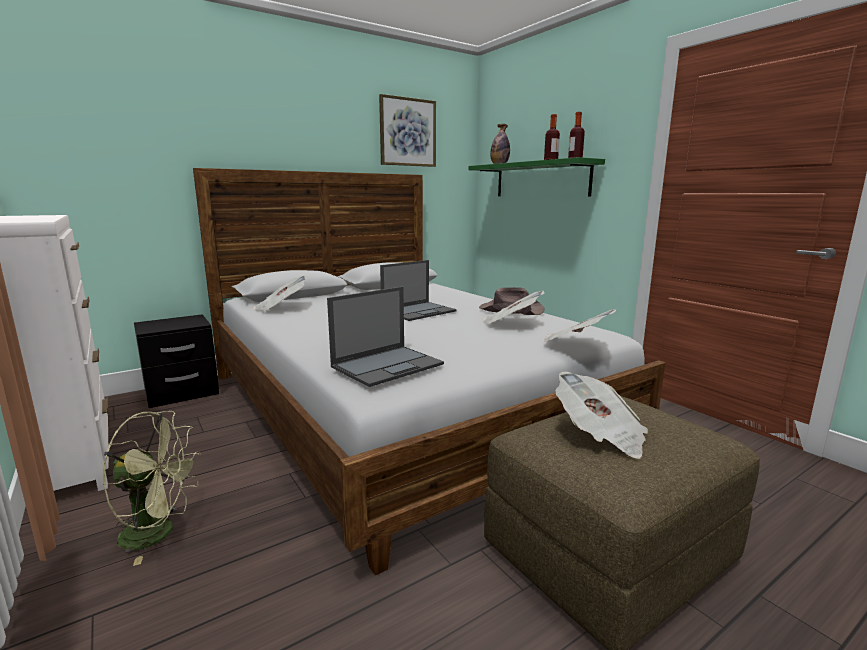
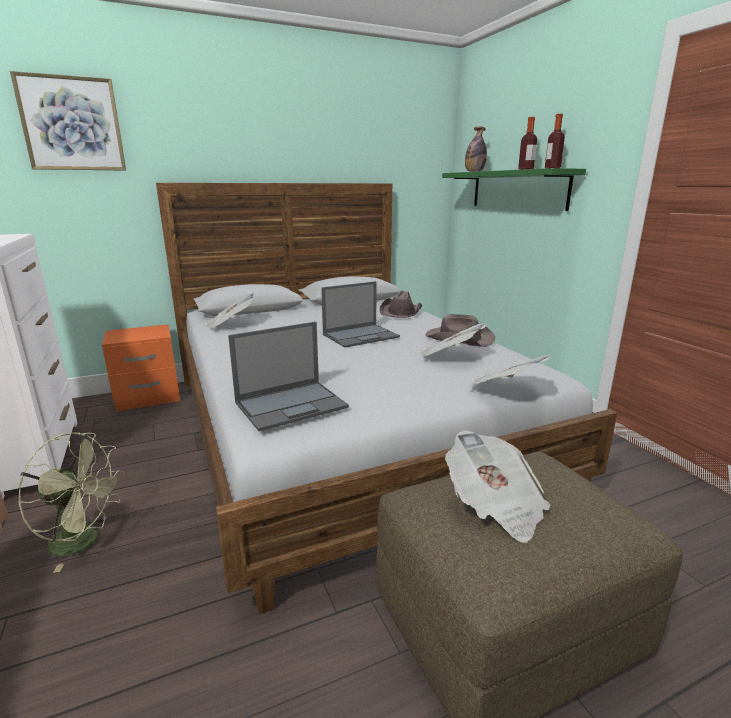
camera: 10 degrees right, 5 degrees up
(182, 393) = (148, 398): black nightstand -> orange nightstand
(407, 132) = (378, 138): picture -> picture (72, 124)
(445, 292) = (401, 312): none -> brown hat

